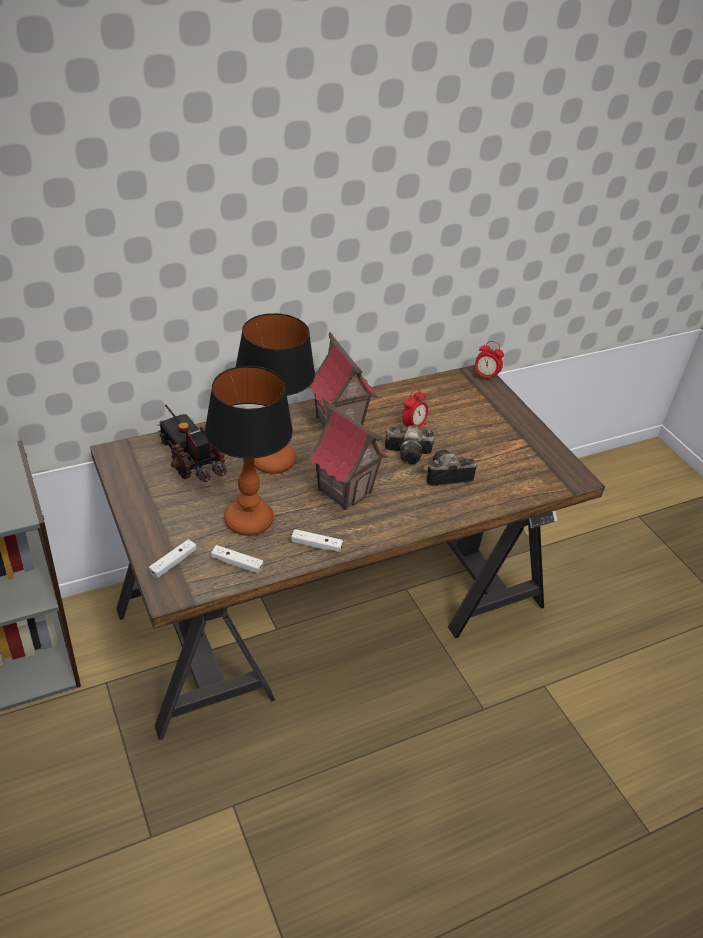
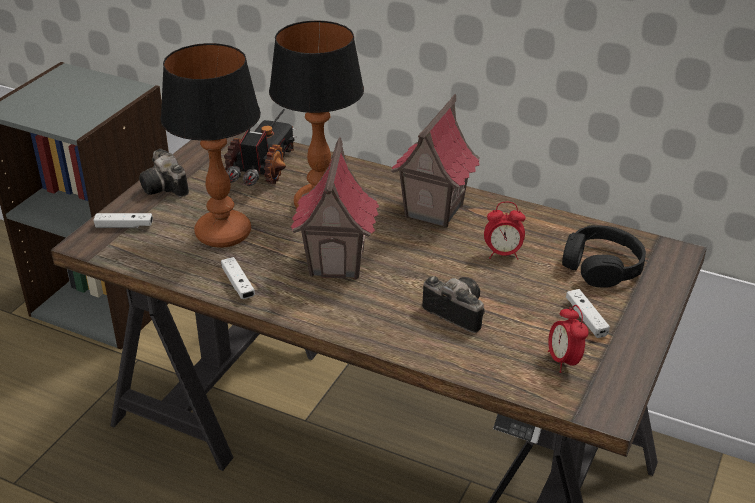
camera: 55 degrees right, 5 degrees down
(237, 563) = (161, 256): white game controller -> white game controller (586, 318)
(410, 453) = (455, 273): camera -> camera (166, 188)
(463, 403) = (601, 266): none -> black headphones
(485, 377) = (678, 258): alarm clock -> alarm clock (564, 361)

